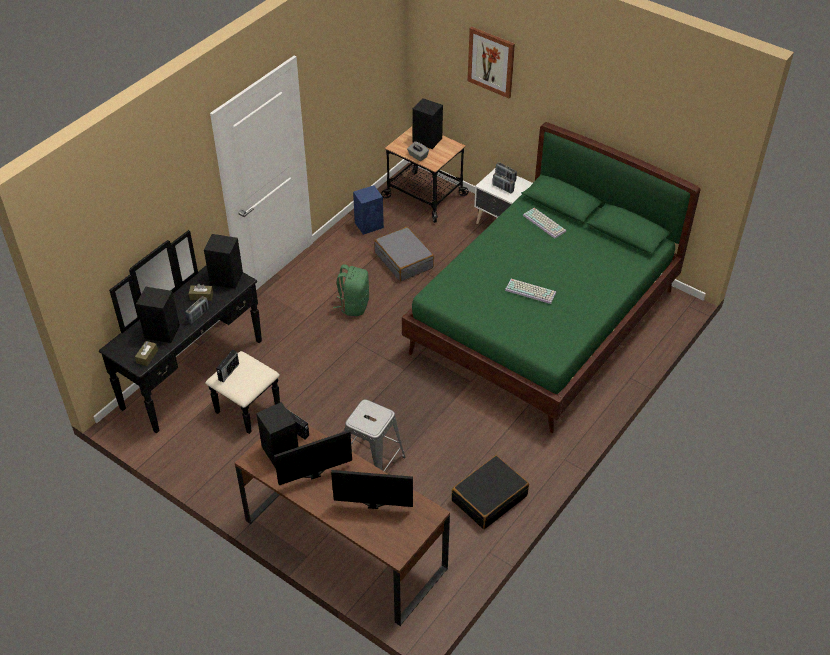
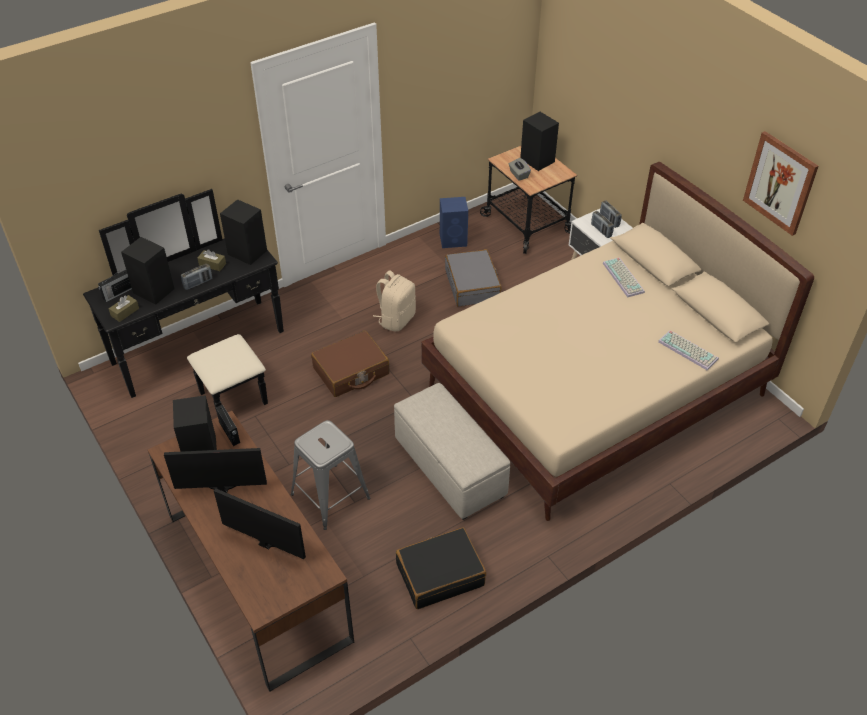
camera: 20 degrees right, 0 degrees up
(228, 372) = (212, 352): radio -> radio (117, 293)
(337, 359) = (351, 371): none -> brown suitcase
(354, 305) = (396, 319): green backpack -> beige backpack
(458, 415) = (450, 468): none -> beige ottoman
(491, 62) = (614, 80): picture -> picture (780, 183)
(531, 291) = (571, 349): keyboard -> keyboard (689, 350)
(543, 321) = (596, 391): green bed -> beige bed

